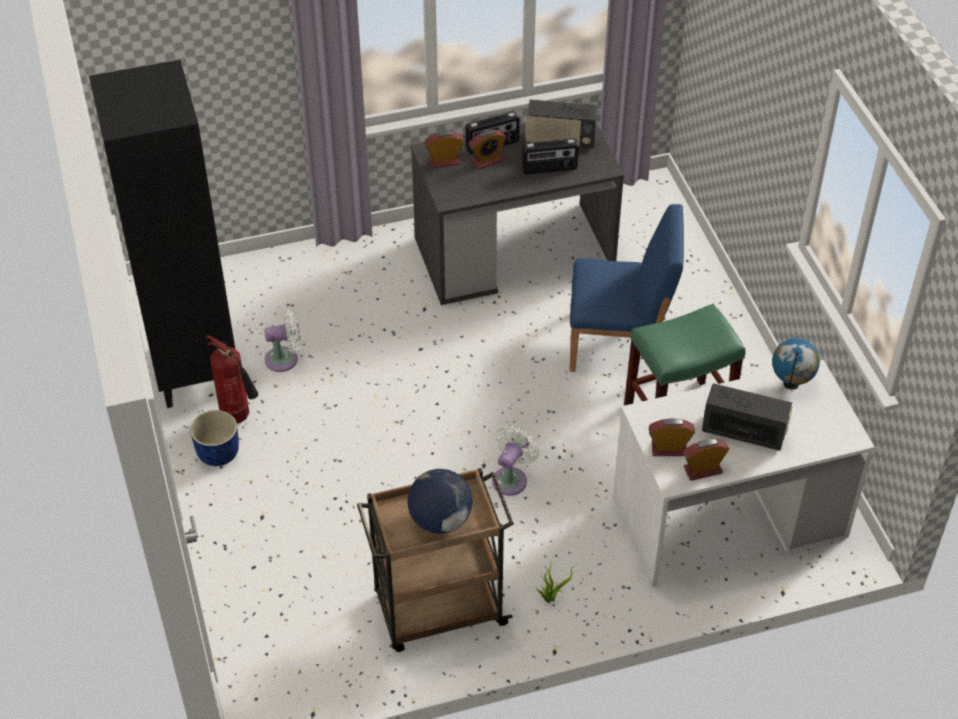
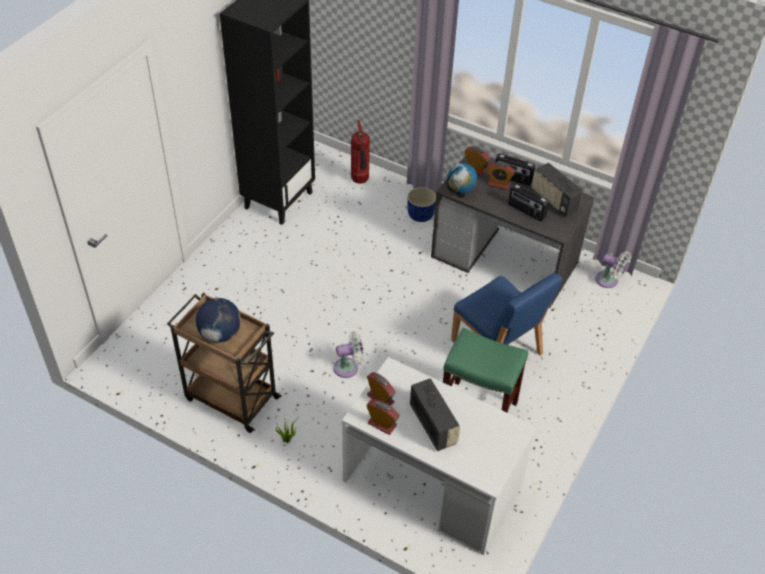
camera: 45 degrees right, 0 degrees up
(219, 452) = (238, 245): blue planter -> blue planter (421, 215)
(239, 418) = (267, 236): fire extinguisher -> fire extinguisher (360, 181)
(285, 359) = (323, 226): white fan -> white fan (609, 281)
(791, 384) = (497, 423): globe -> globe (460, 194)

